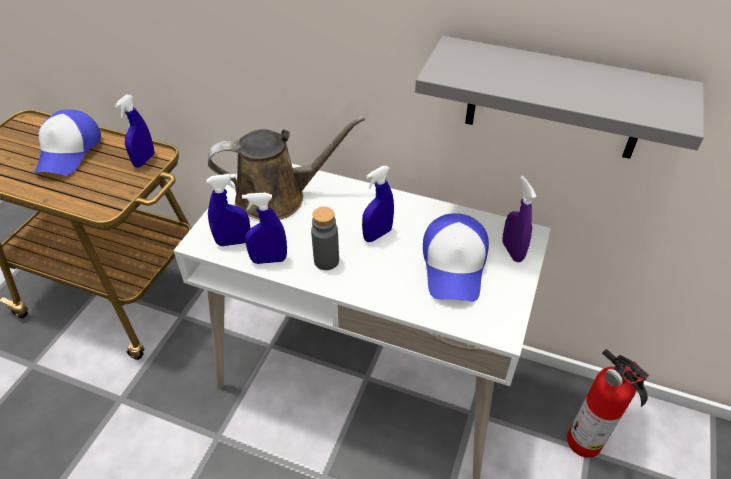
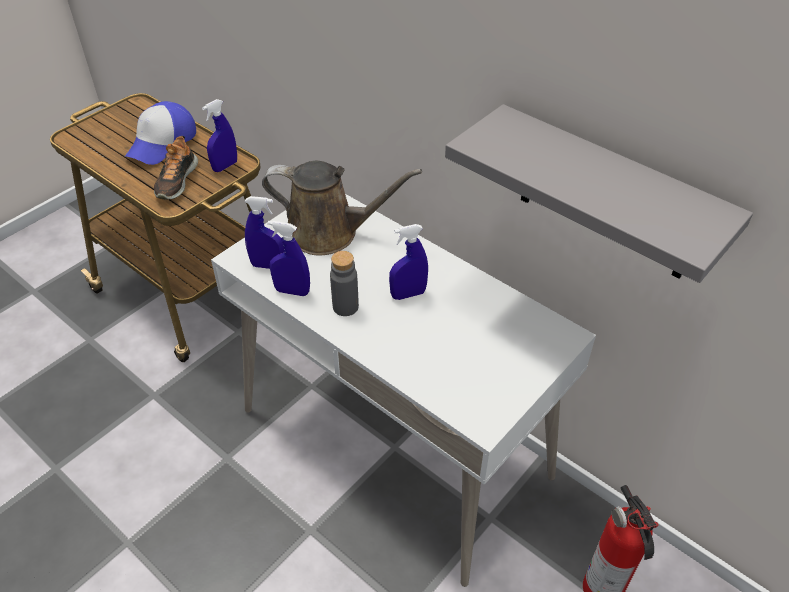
camera: 20 degrees right, 0 degrees up
(100, 184) = (176, 181): none -> shoe
(454, 265) = (470, 345): cap -> none
(512, 251) = (539, 348): purple spray bottle -> none

